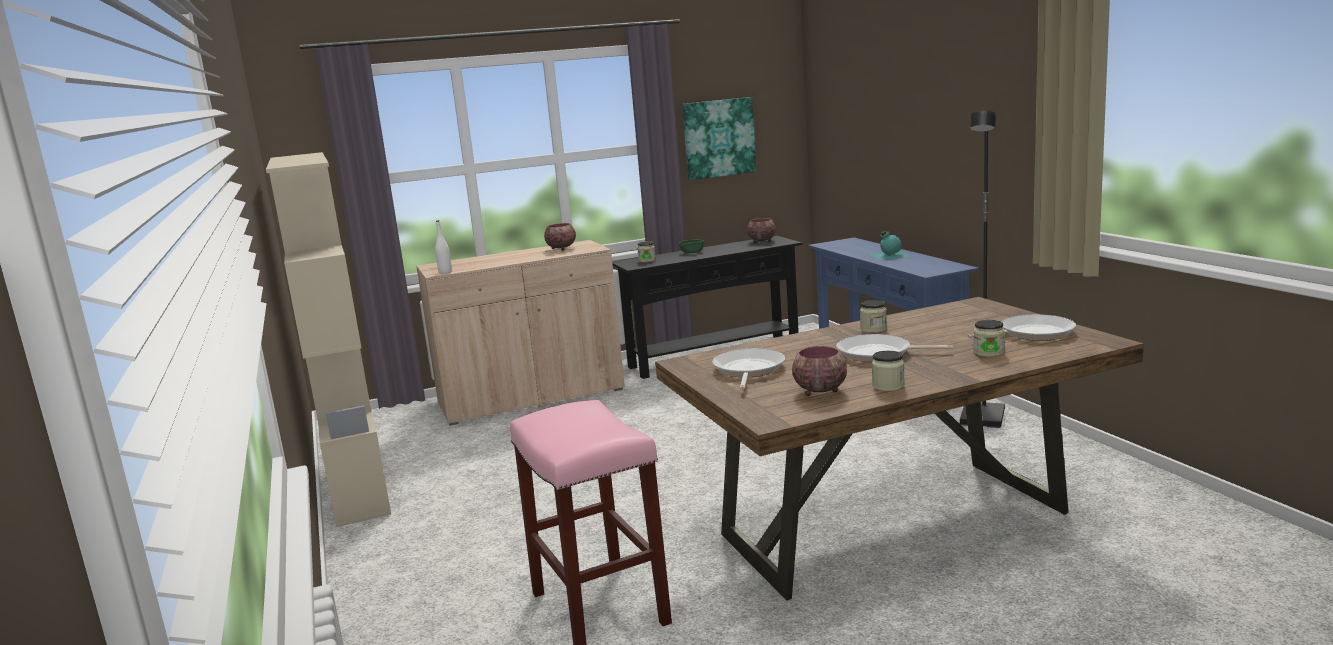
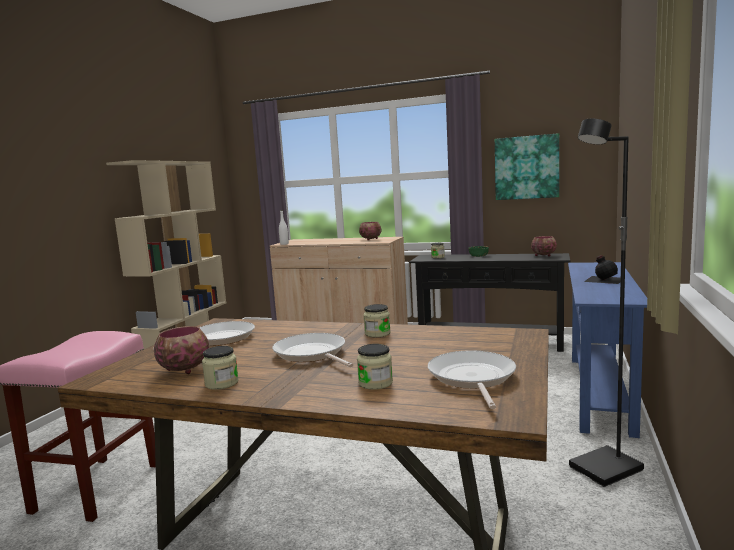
camera: 40 degrees right, 5 degrees down
(888, 255) = (604, 279): turquoise bottle -> black bottle
(1032, 333) = (472, 378): frying pan -> frying pan turned 120 degrees counterclockwise

